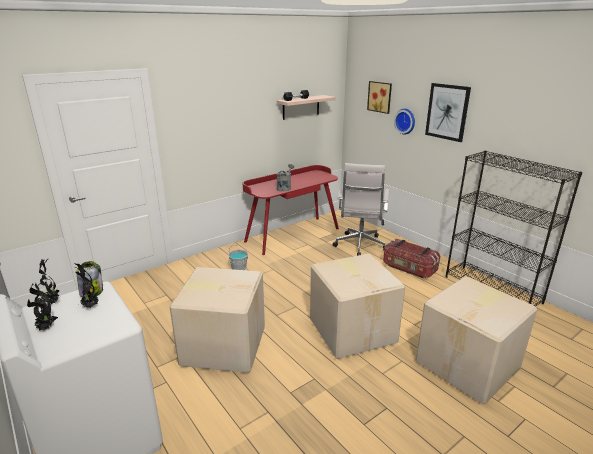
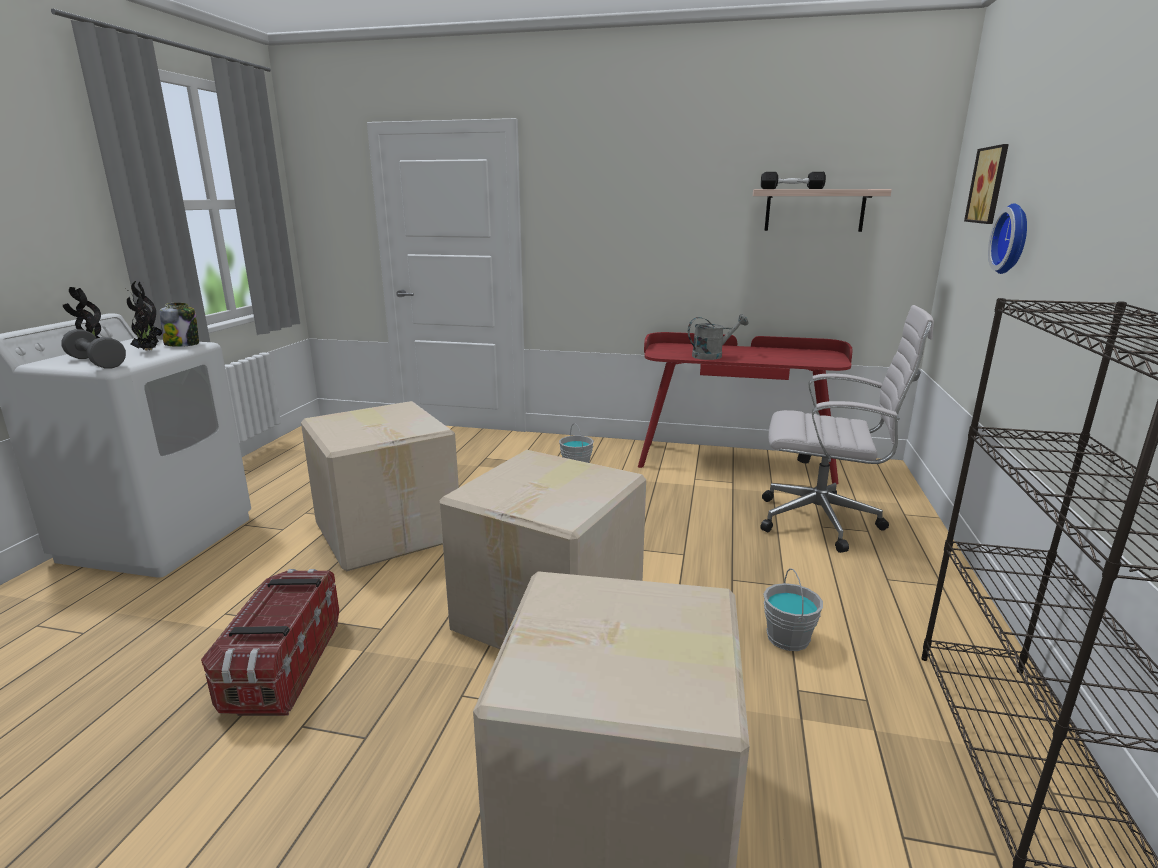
camera: 50 degrees right, 5 degrees down
(97, 329) = (96, 363): none -> grey dumbbell
(360, 246) = (824, 522): white office chair -> white office chair turned 135 degrees counterclockwise
(409, 268) = (857, 599): storage box -> storage box (283, 666)
(415, 291) = (787, 638): none -> grey bucket
(447, 112) = (1083, 195): picture -> none

